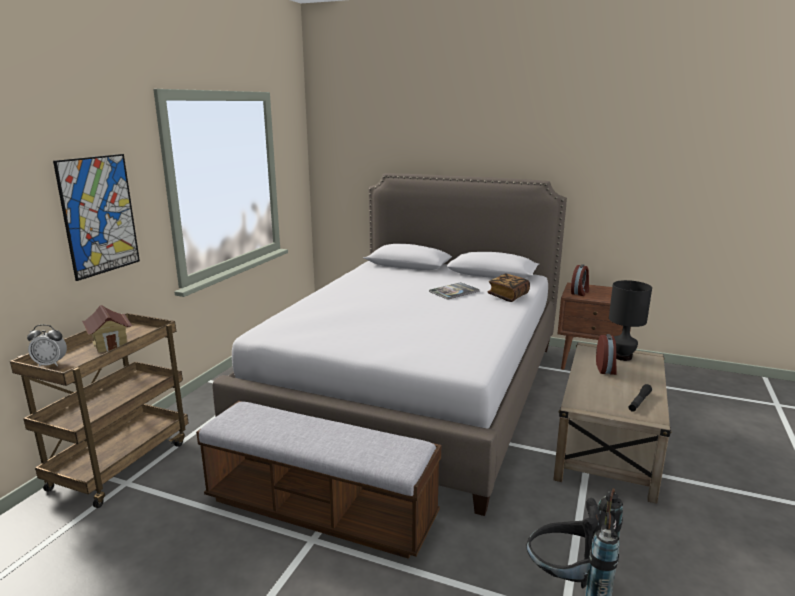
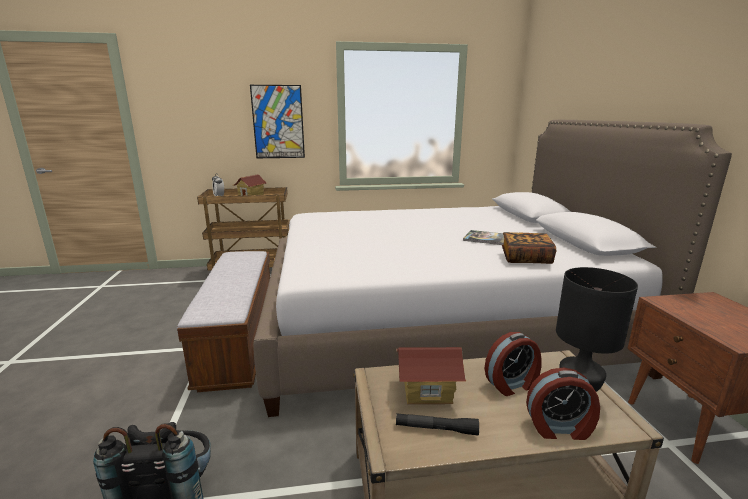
camera: 60 degrees right, 0 degrees up
(580, 292) = (691, 305): alarm clock -> alarm clock (559, 428)
(601, 393) = (427, 391): none -> toy house

